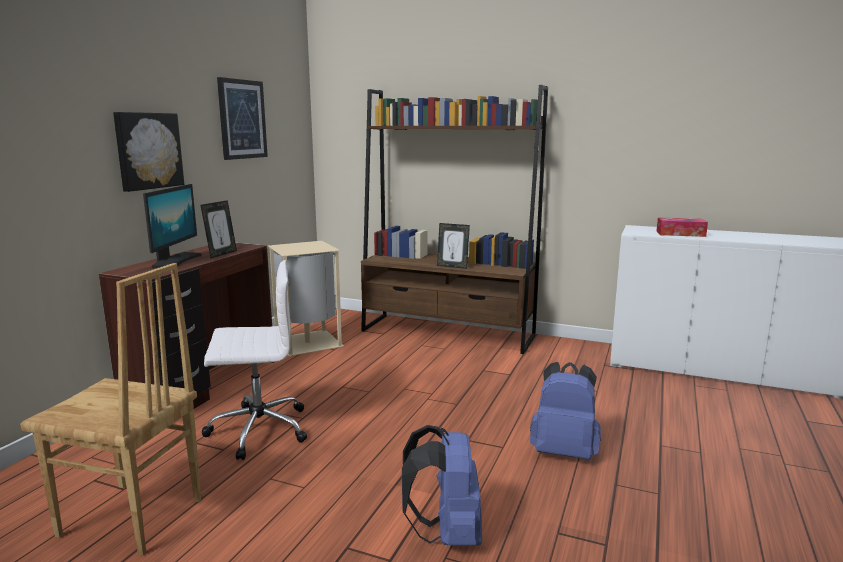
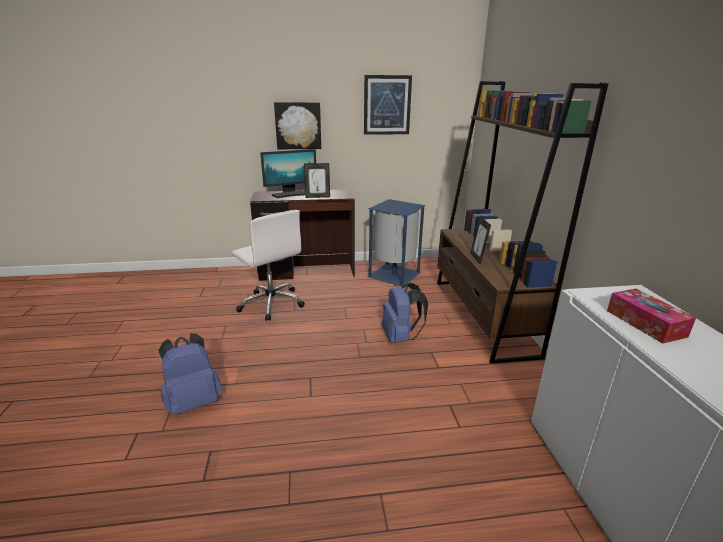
camera: 60 degrees right, 10 degrees up
(130, 519) = (178, 307): brown chair -> none
(308, 342) = (395, 274): beige trash can -> blue trash can
(564, 451) = (324, 430): blue backpack -> blue backpack (400, 337)

